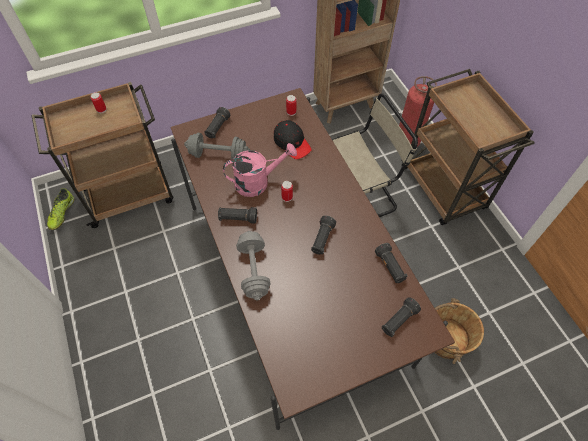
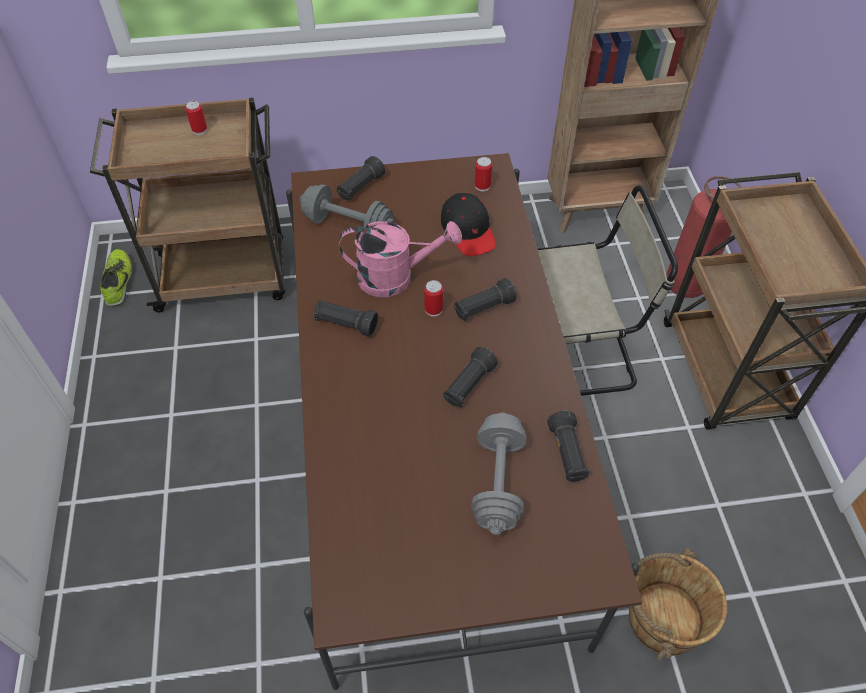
camera: 15 degrees right, 5 degrees down
(61, 213) = (119, 281): shoe -> shoe turned 150 degrees clockwise
(254, 270) = (344, 407): grey dumbbell -> grey dumbbell (498, 482)
(398, 320) = (554, 542): black flashlight -> black flashlight (483, 308)

